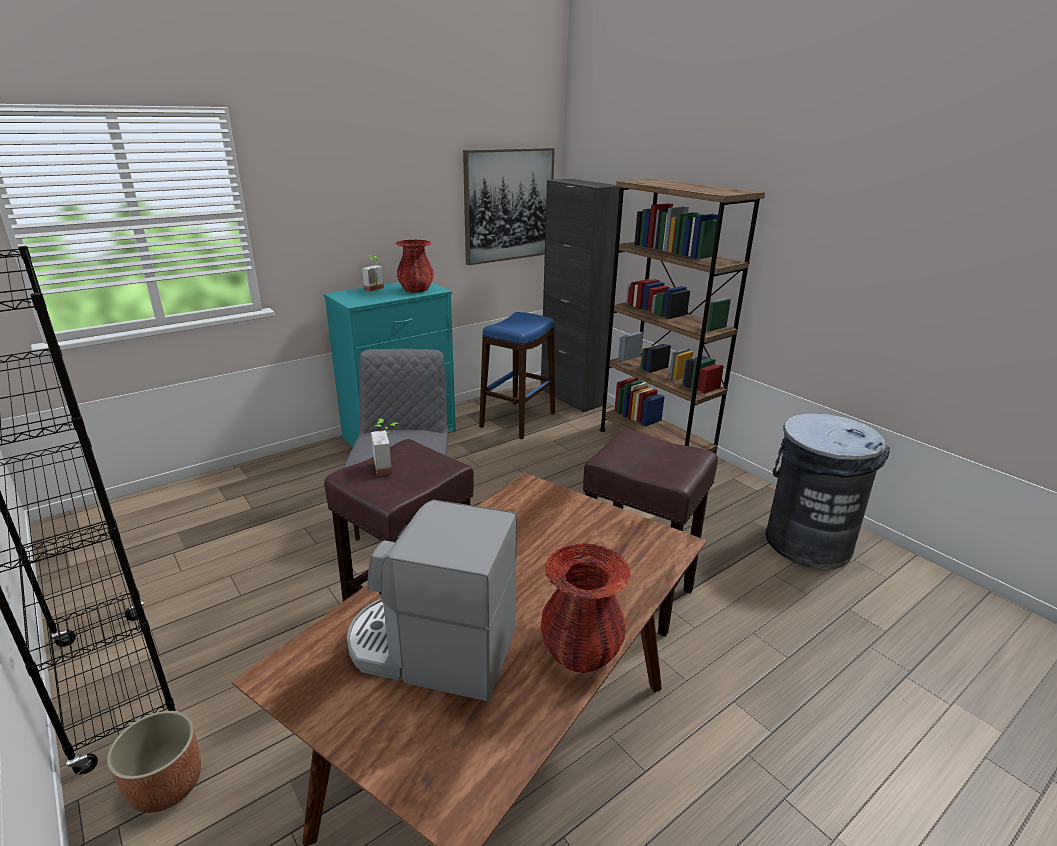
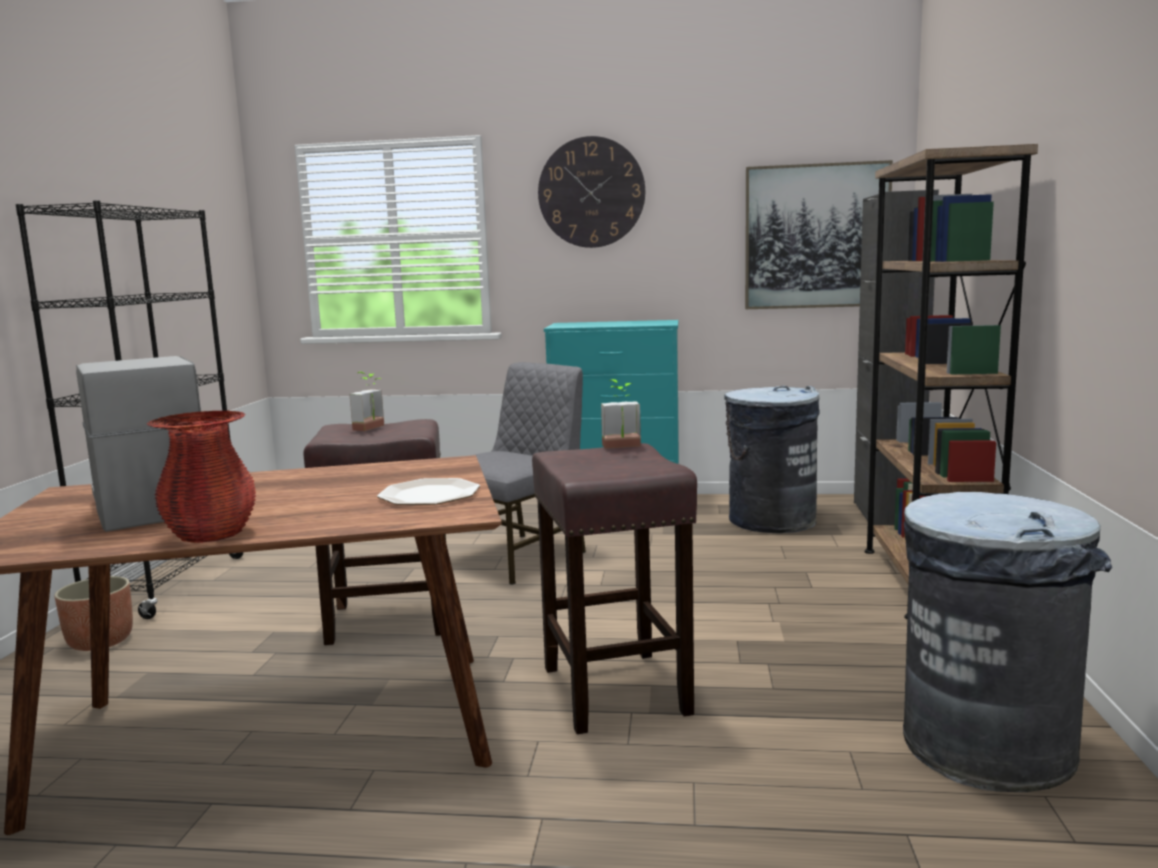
camera: 45 degrees right, 15 degrees down
(344, 170) = (591, 192): none -> wall clock
(376, 289) = (607, 322): potted plant -> potted plant (622, 447)
(416, 290) = (643, 323): red vase -> none
(518, 420) = (771, 520): blue stool -> grey trash can
(606, 532) = (429, 494): none -> plate

